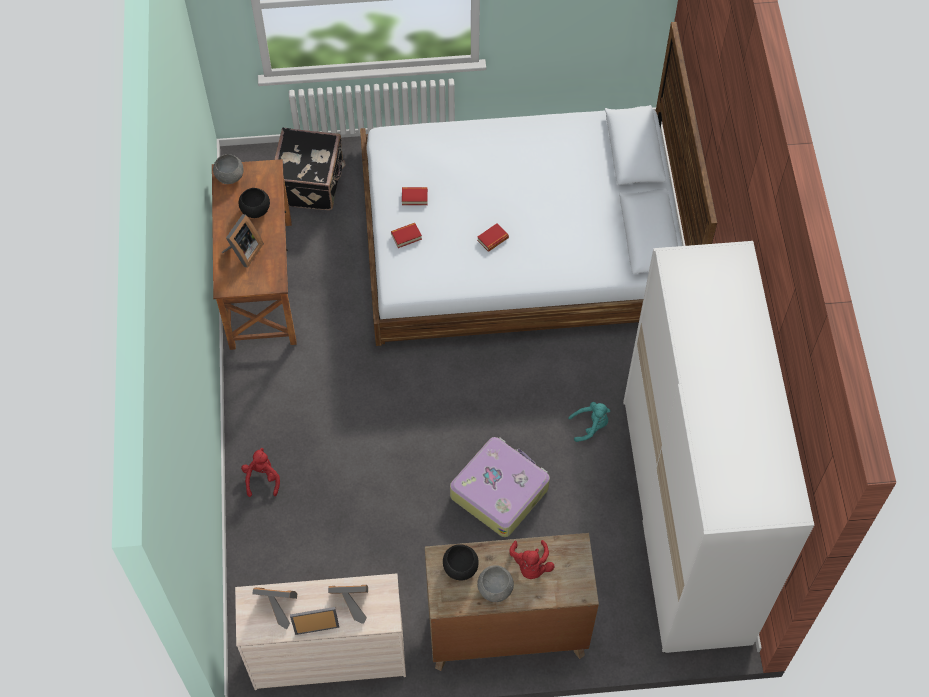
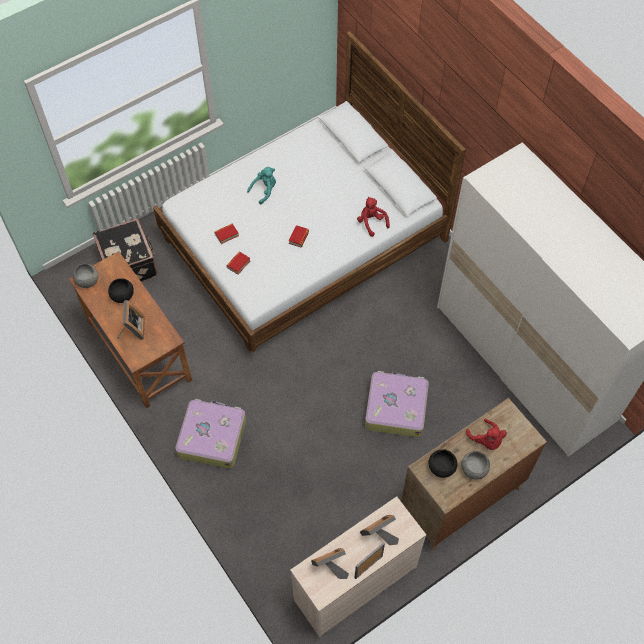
camera: 30 degrees left, 0 degrees up
(262, 478) = (228, 486): red plush toy -> red plush toy (371, 222)
(278, 417) = (212, 437): none -> suitcase
(590, 426) = (425, 334): turquoise plush toy -> turquoise plush toy (264, 190)

